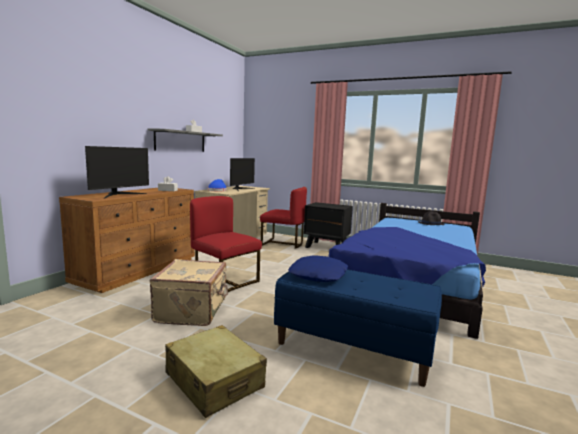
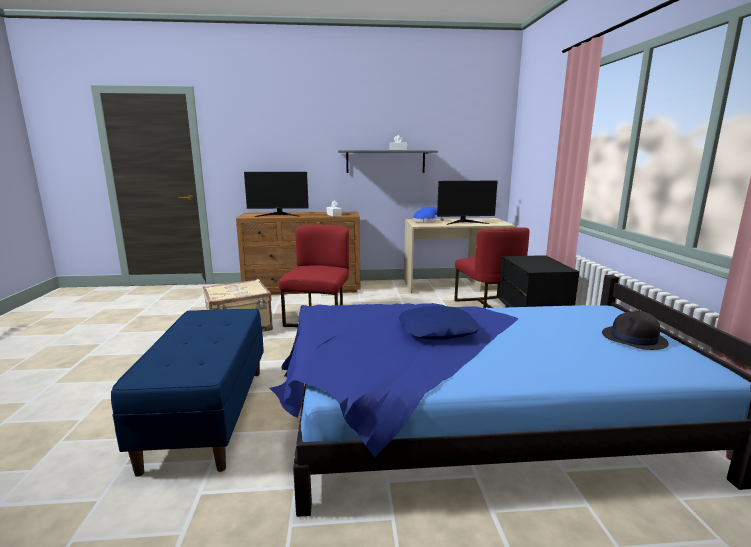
camera: 60 degrees right, 5 degrees up
(214, 381) = (125, 369): beige suitcase -> none
(319, 275) = (212, 321): blue pillow -> blue pillow (437, 331)

